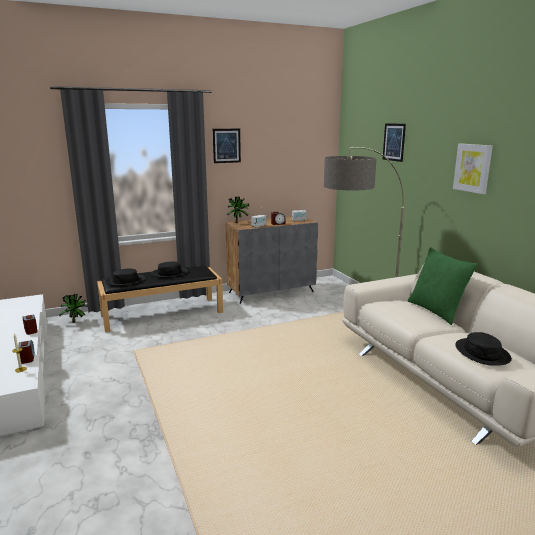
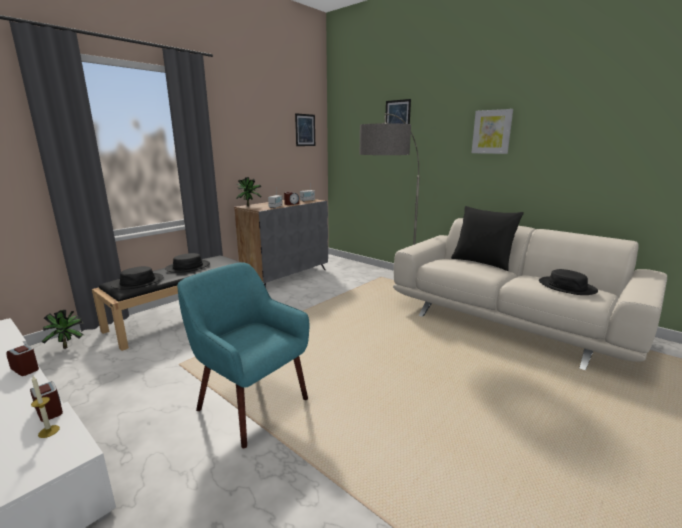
camera: 25 degrees left, 0 degrees up
(158, 391) = (251, 404): none -> turquoise armchair
(226, 145) = (229, 121): picture -> picture (305, 130)
(437, 311) = (482, 262): green pillow -> black pillow

